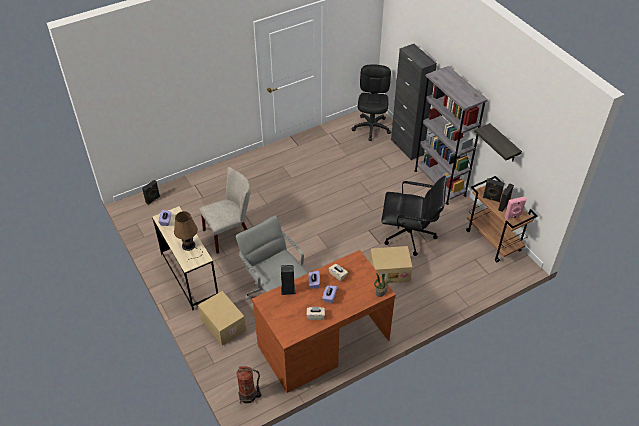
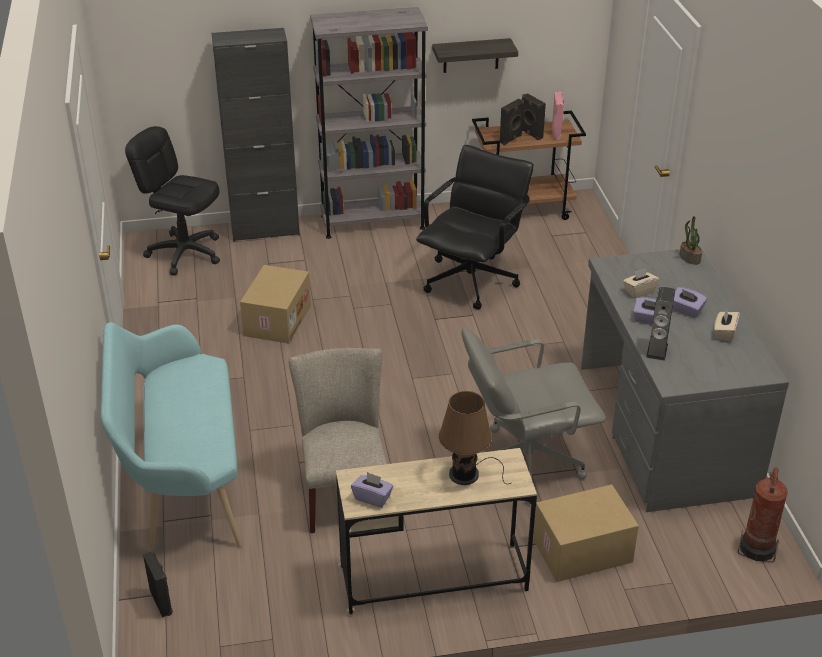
camera: 70 degrees left, 10 degrees down
(217, 183) = (183, 483): none -> turquoise bench
(322, 342) = (664, 429): brown desk -> grey desk
(389, 272) = (540, 320): cardboard box -> cardboard box (276, 320)

